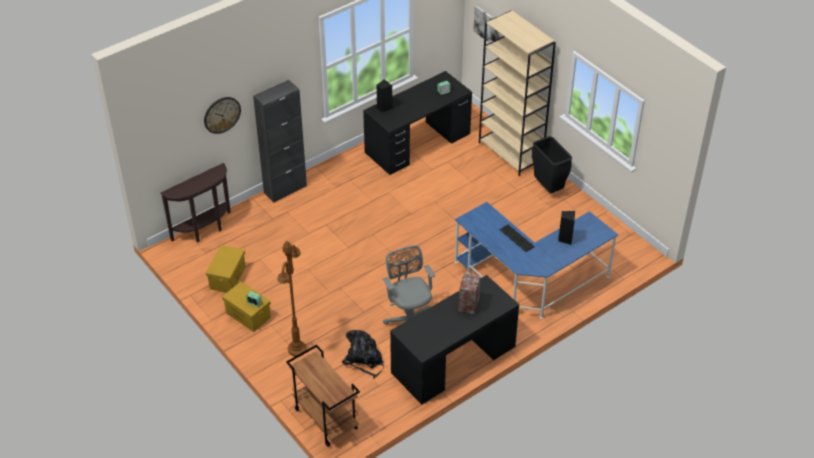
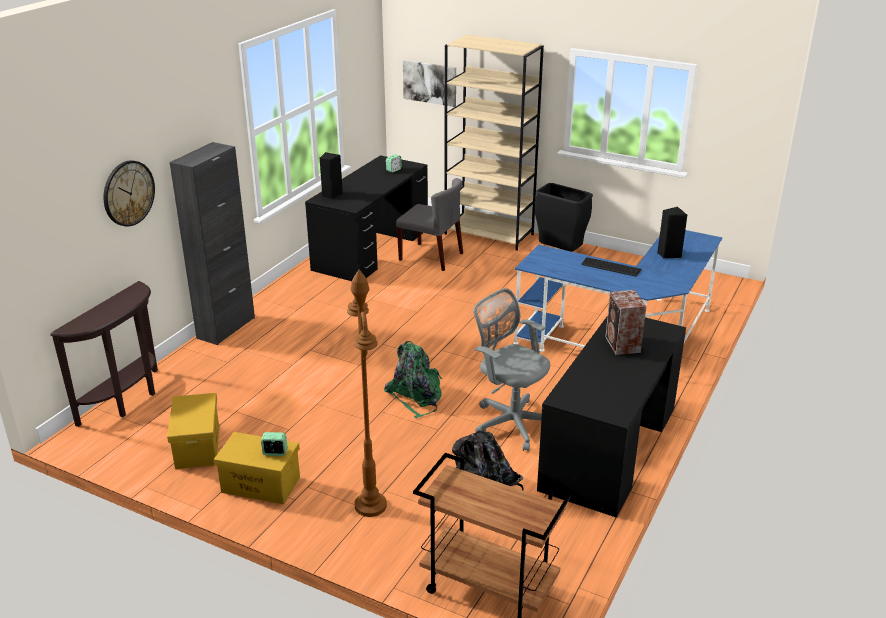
camera: 25 degrees left, 15 degrees down
(367, 283) = (416, 396): none -> green backpack
(454, 164) = (431, 257): none -> grey chair

